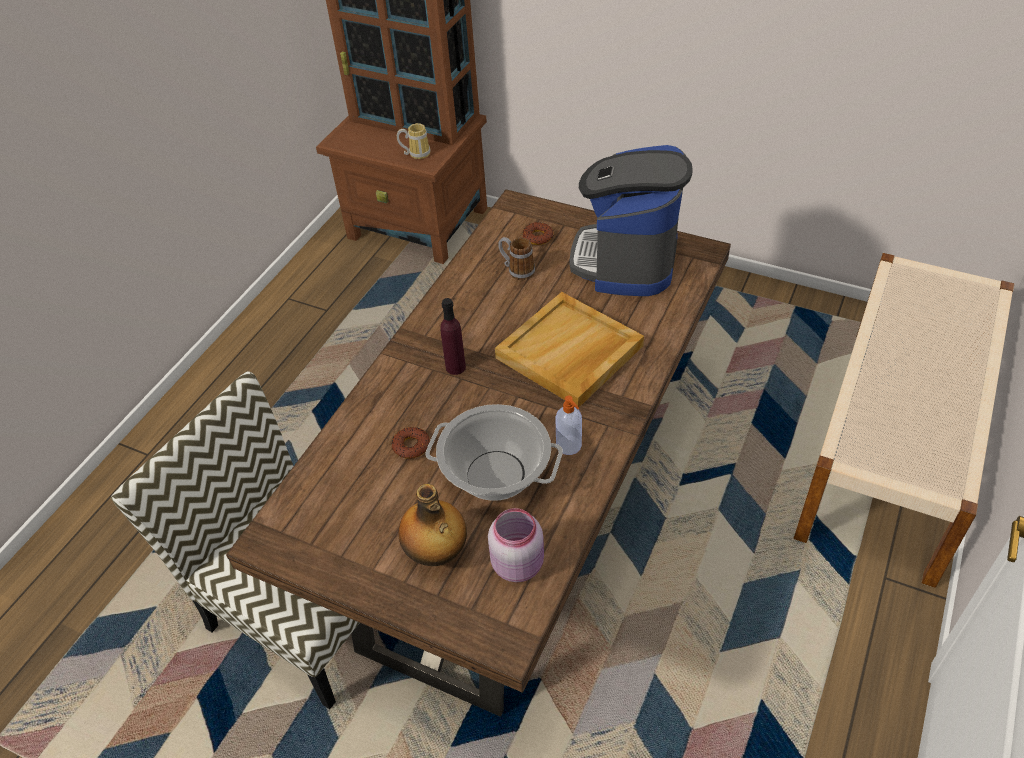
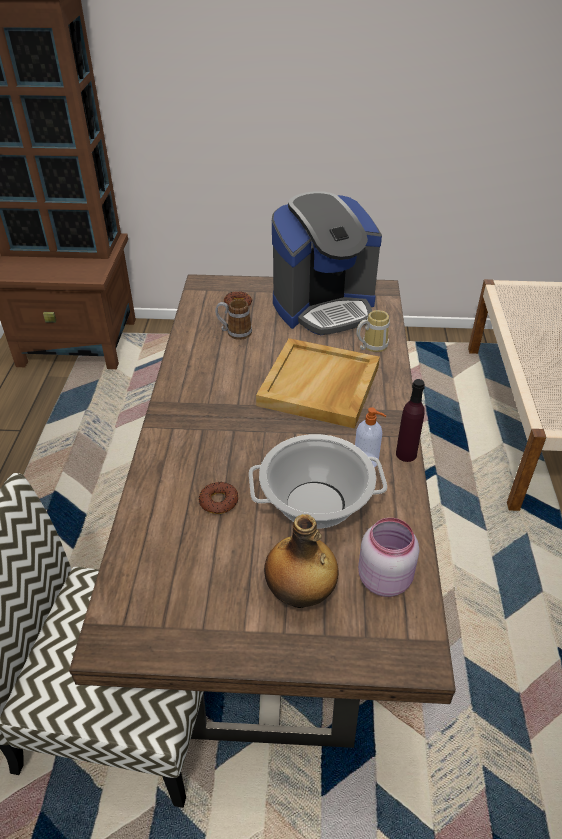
camera: 25 degrees left, 5 degrees down
(416, 153) = (78, 270): mug -> mug (371, 346)
(455, 367) = (223, 422): purple bottle -> purple bottle (406, 454)
(627, 260) = (324, 307): coffee machine -> coffee machine turned 105 degrees counterclockwise

